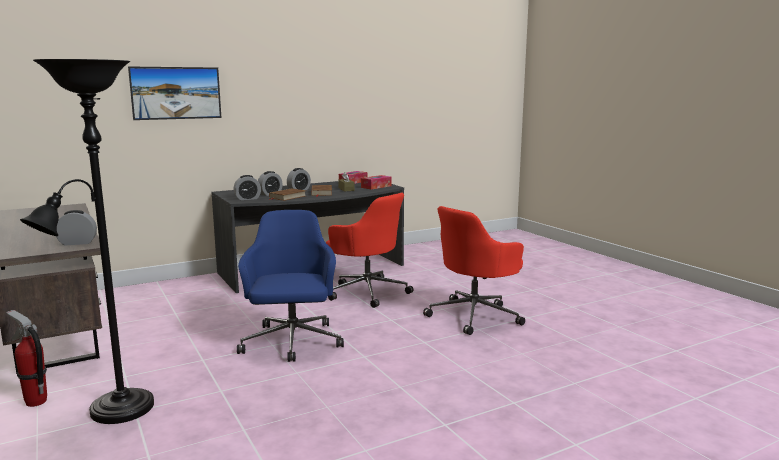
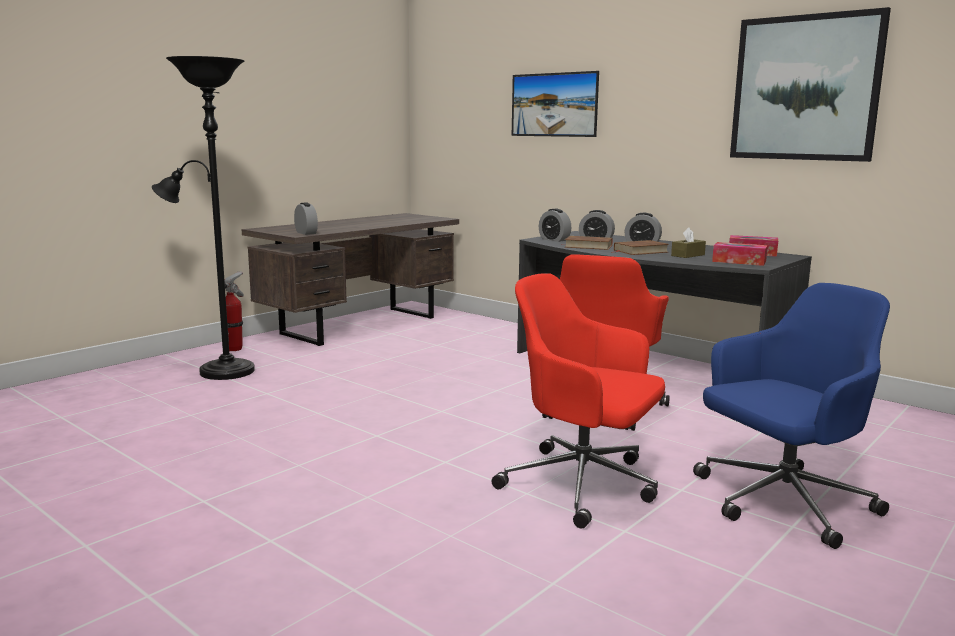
camera: 70 degrees right, 0 degrees up
(292, 343) = (394, 398): blue office chair -> blue office chair (781, 503)
(358, 84) = (805, 88): none -> picture

